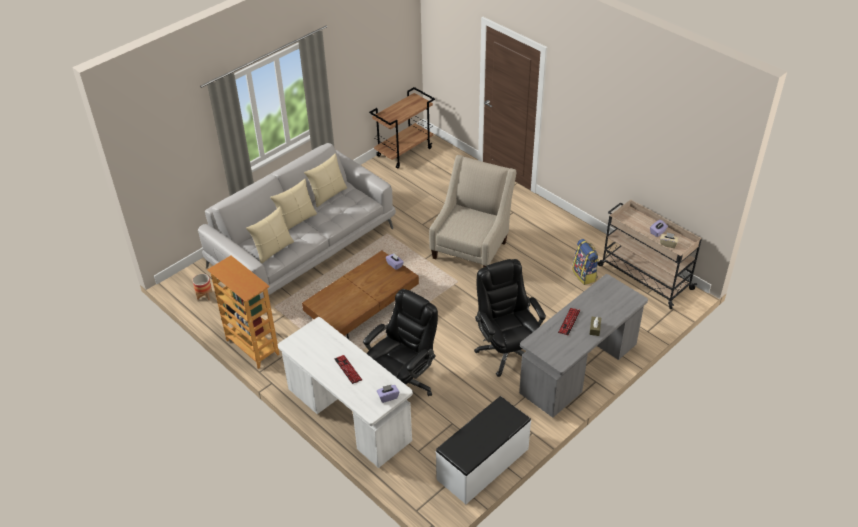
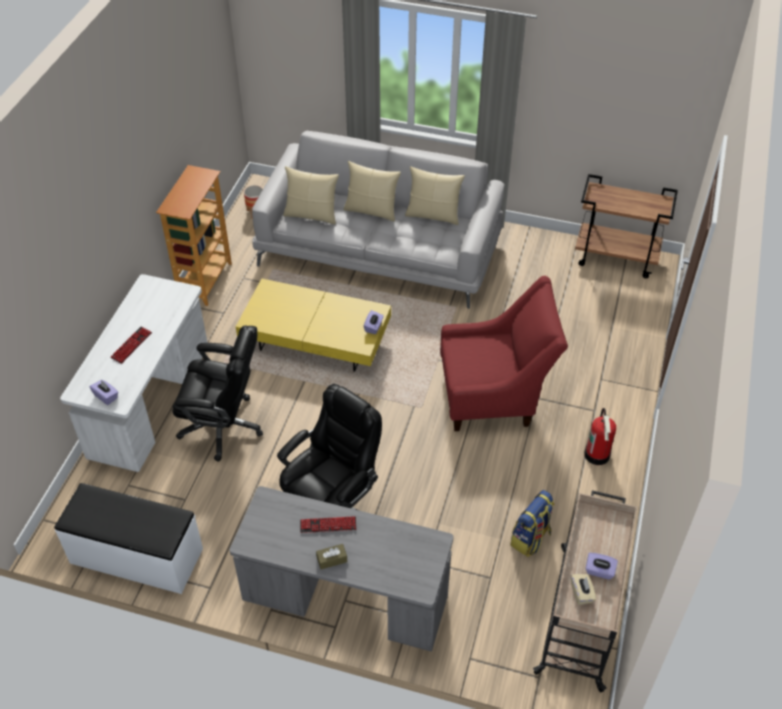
camera: 60 degrees right, 5 degrees up
(362, 309) = (316, 341): brown coffee table -> yellow coffee table
(472, 246) = (494, 395): beige armchair -> red armchair
(545, 224) = (597, 454): none -> fire extinguisher

